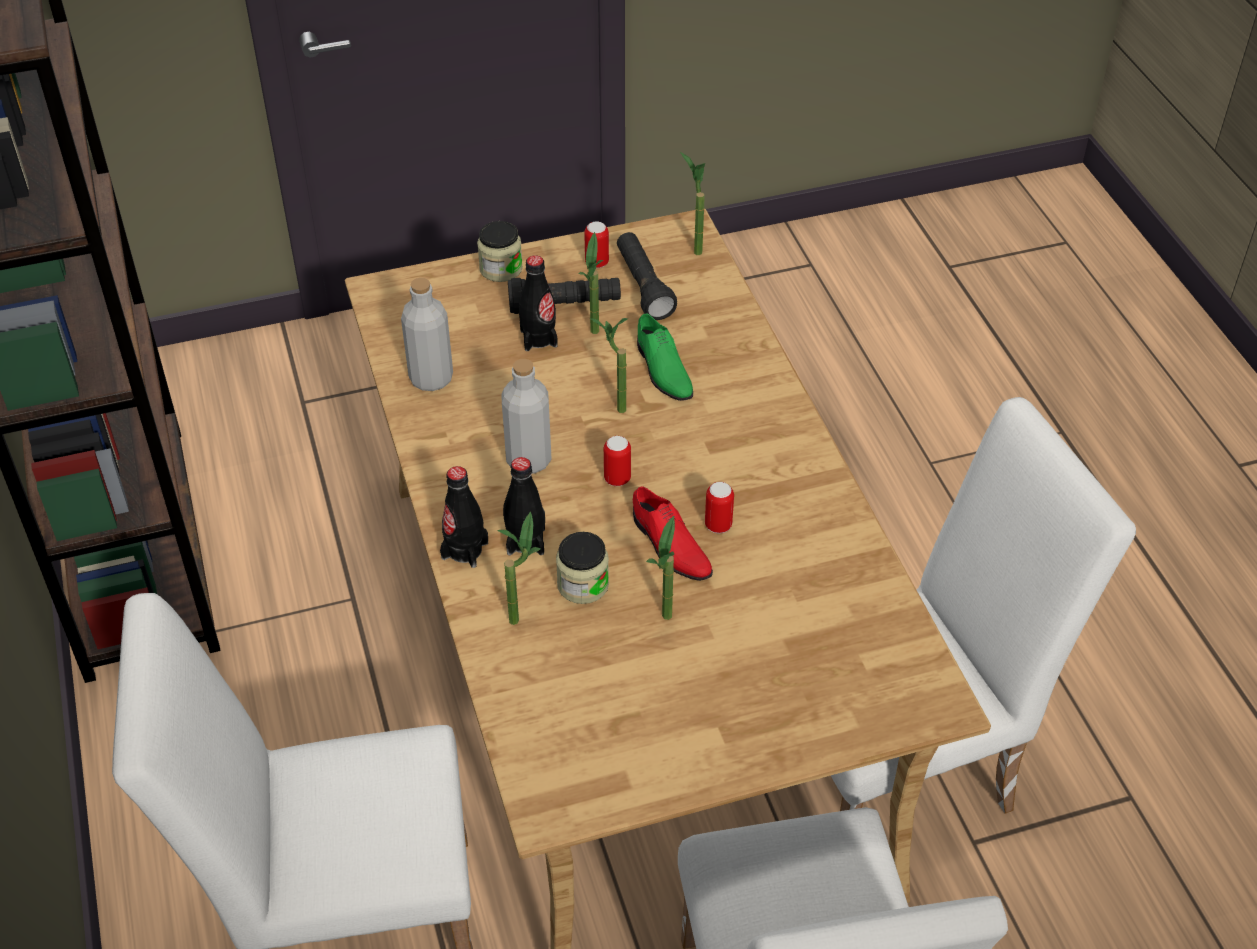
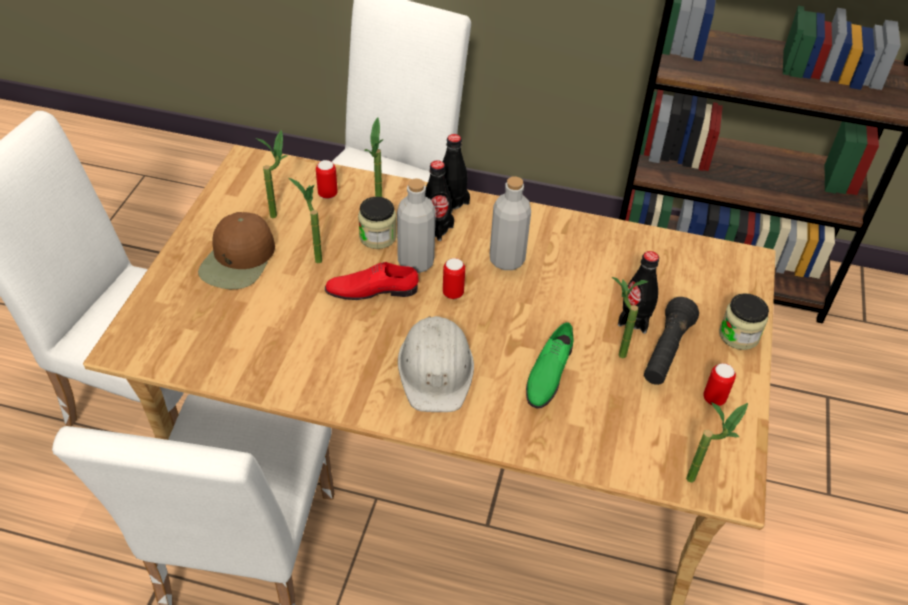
camera: 120 degrees right, 0 degrees up
(431, 378) = (626, 248): grey bottle -> grey bottle (416, 262)
(612, 407) = (526, 324): potted plant -> potted plant (280, 213)
(643, 286) = (662, 413): black flashlight -> none
(662, 369) = (548, 373): green shoe -> green shoe turned 75 degrees counterclockwise
(718, 525) = (366, 321): can -> can (327, 194)
(729, 444) = (436, 369): none -> white hard hat
(730, 690) = (238, 260): none -> brown cap

